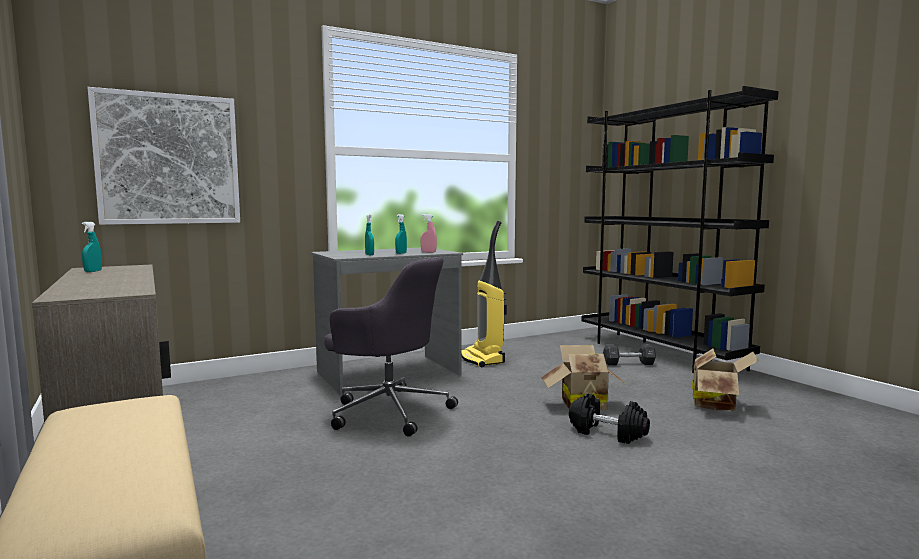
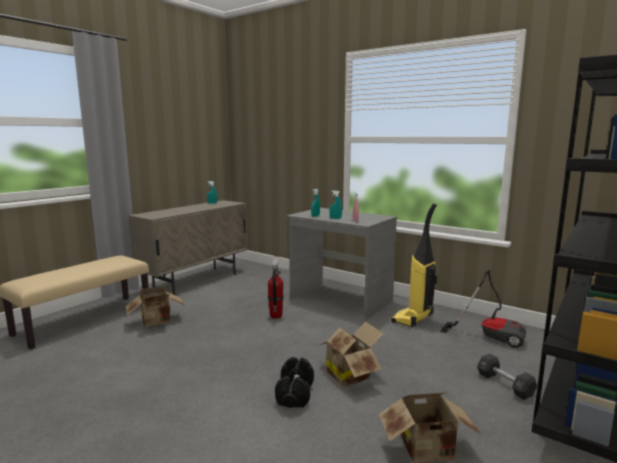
camera: 65 degrees right, 5 degrees up
(168, 159) = (271, 148): picture -> none
(280, 500) = (157, 322): none -> cardboard box
(389, 411) = (276, 316): grey office chair -> fire extinguisher
(545, 347) = (490, 336): none -> vacuum cleaner

